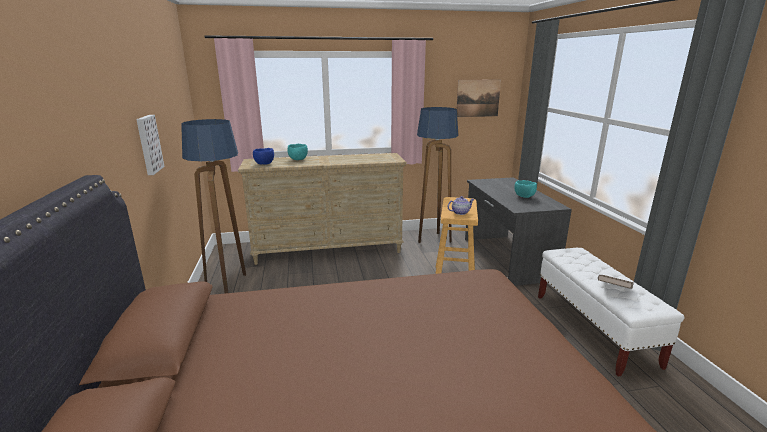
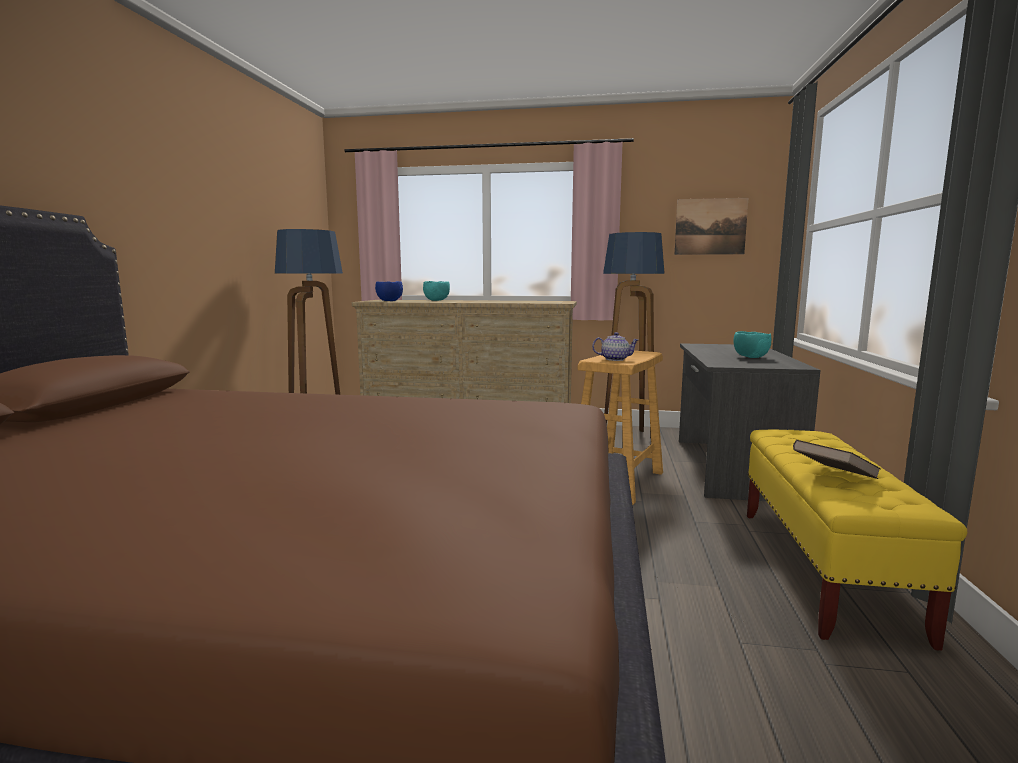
camera: 20 degrees right, 10 degrees down
(148, 144) = (218, 239): picture -> none
(593, 329) = (823, 570): white bench -> yellow bench

